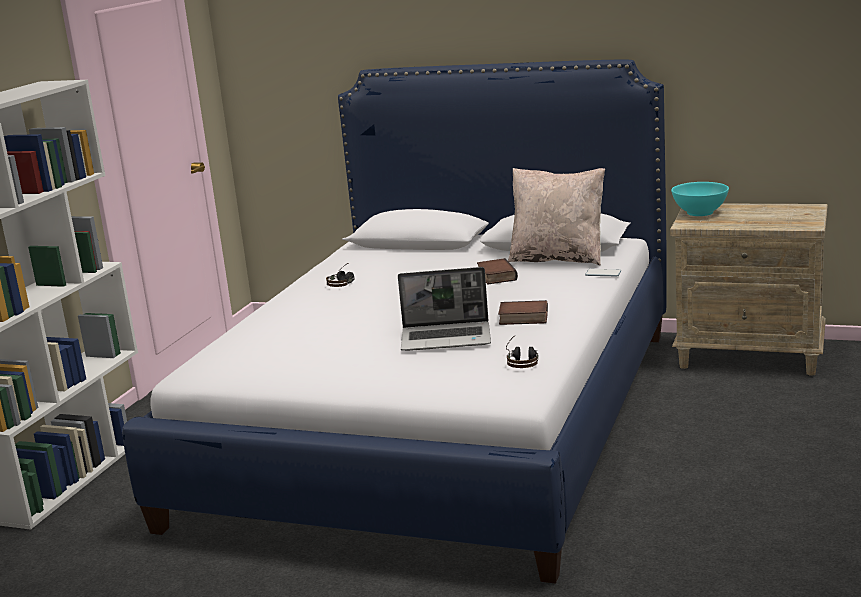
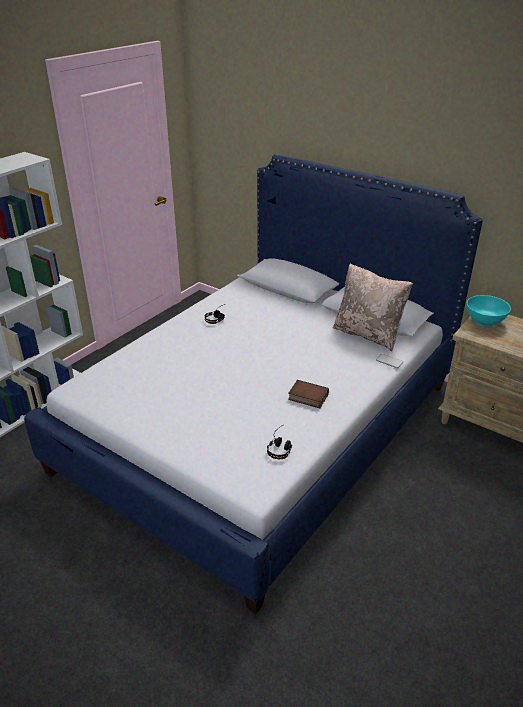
camera: 15 degrees right, 15 degrees up
(447, 338) = (246, 404): laptop -> none
(495, 276) = (316, 341): book -> none

